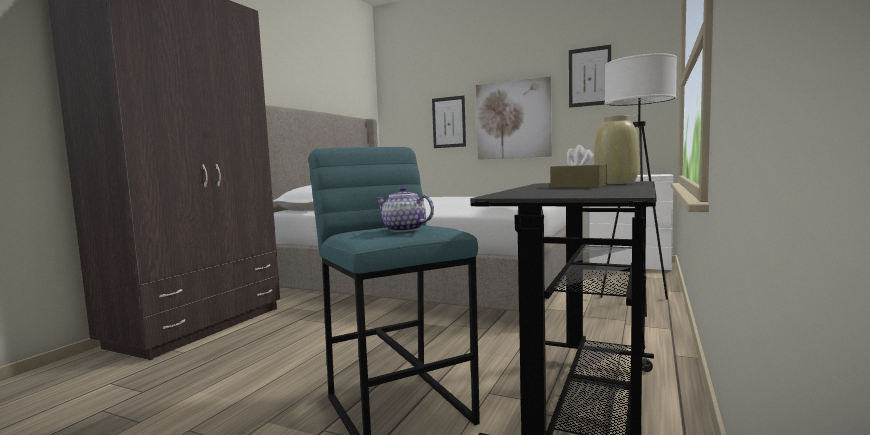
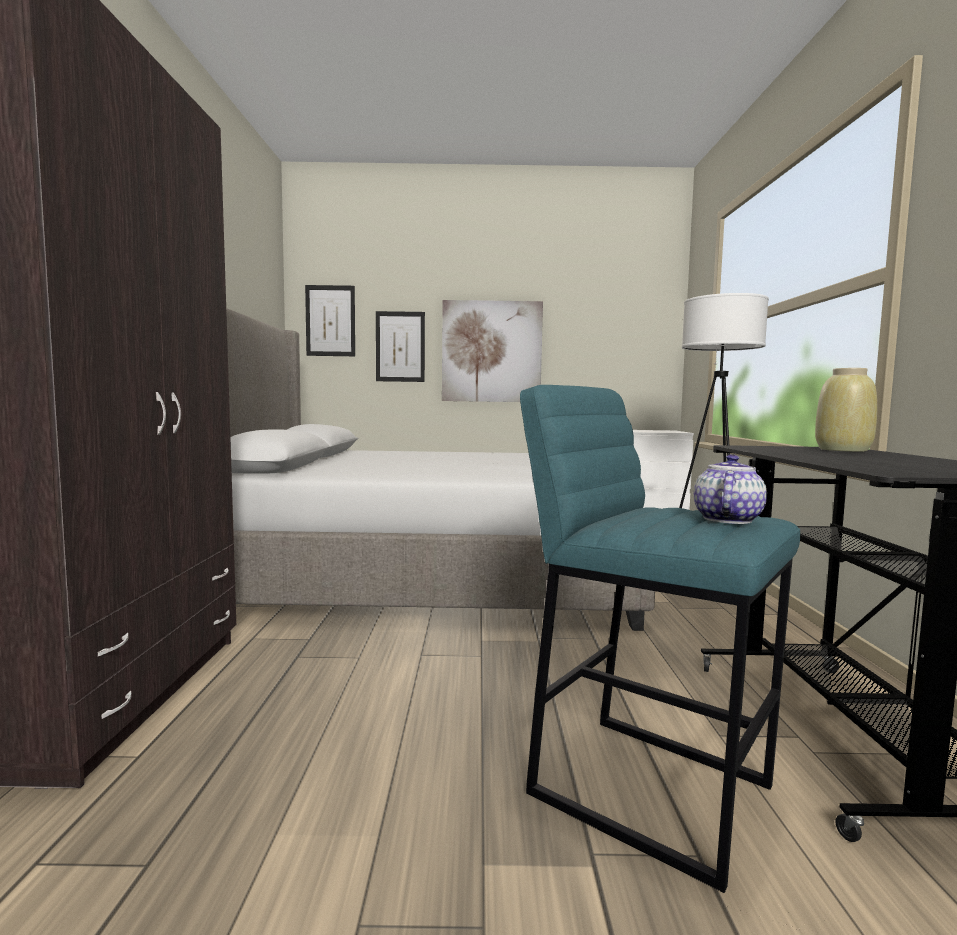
camera: 25 degrees left, 0 degrees up
(403, 229) = (726, 519): teapot -> teapot turned 105 degrees clockwise
(578, 186) = (847, 455): brown tissue box -> none
(589, 76) = (588, 308): picture -> picture (330, 321)

